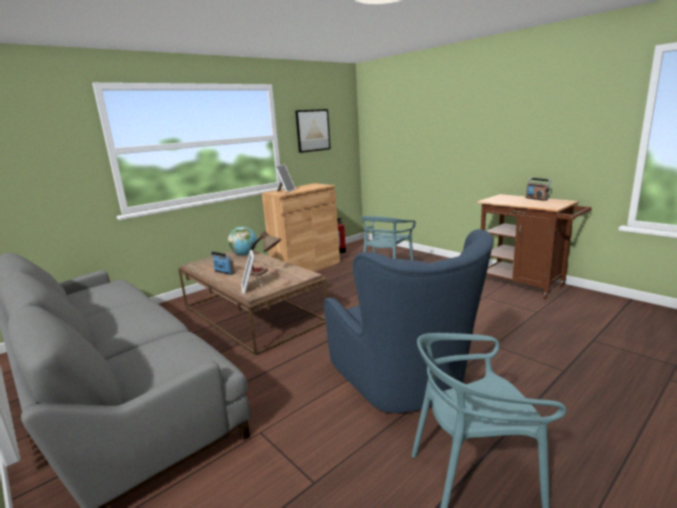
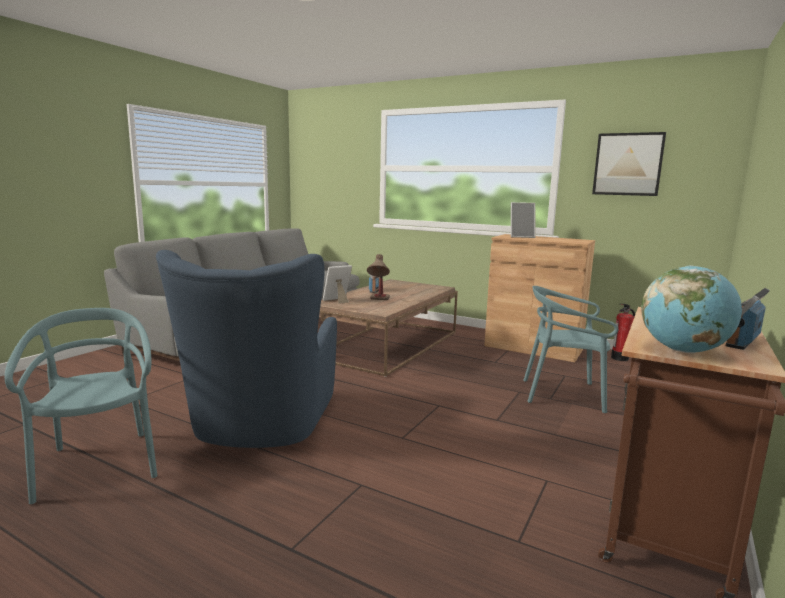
camera: 70 degrees right, 5 degrees down
(244, 254) = (430, 289): globe -> globe (683, 351)
(405, 382) = (260, 425): blue armchair -> blue armchair turned 45 degrees counterclockwise

